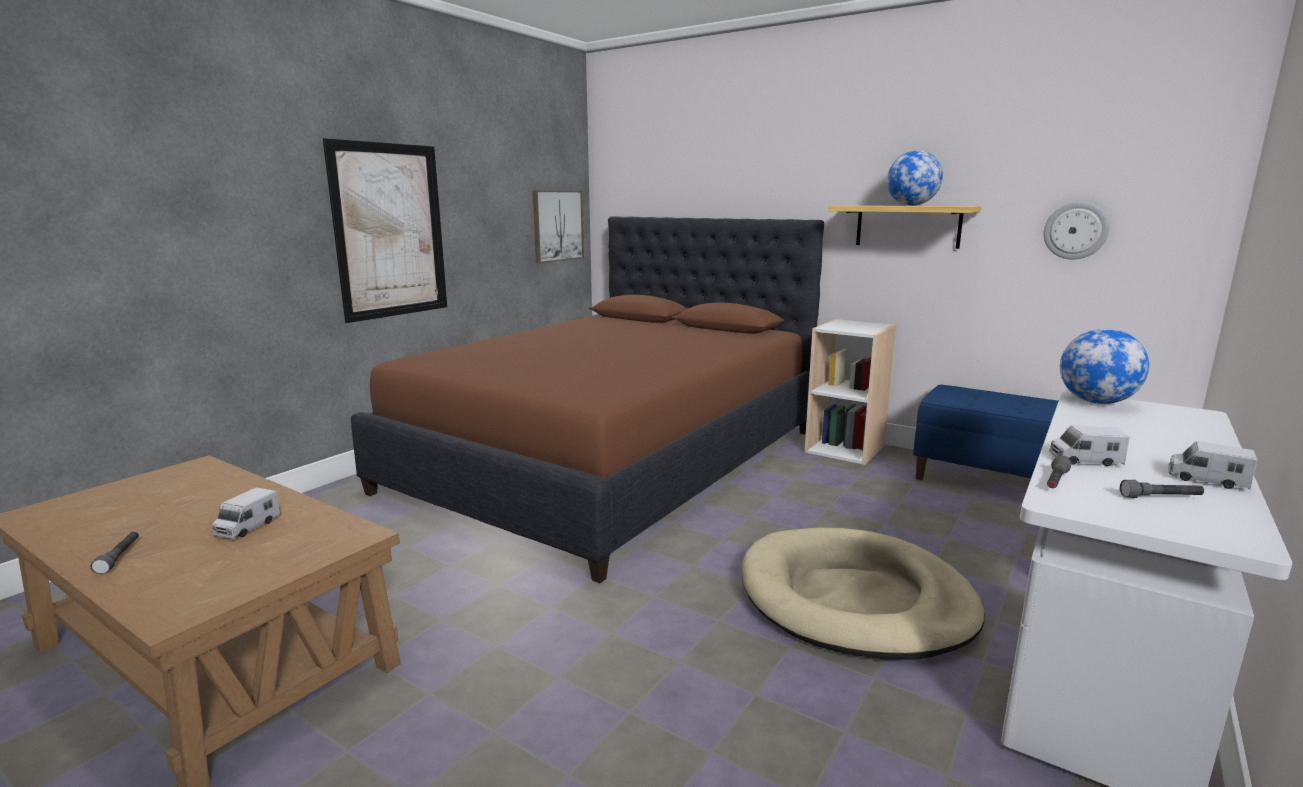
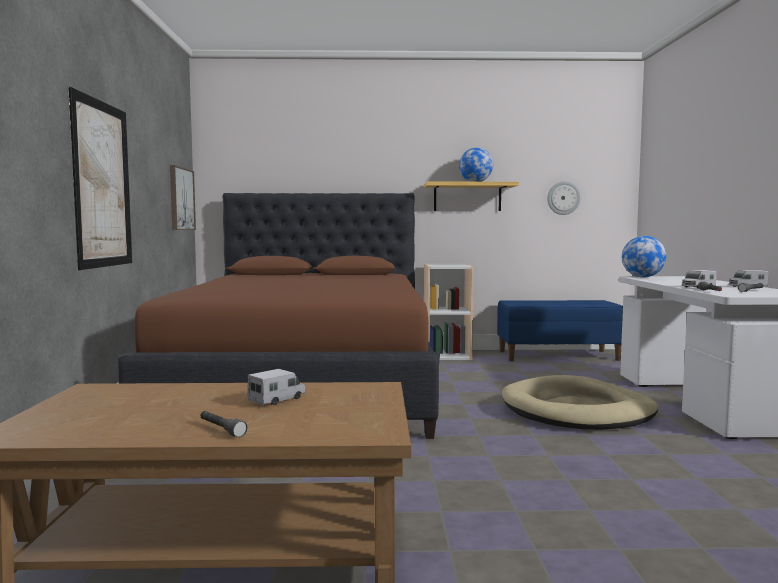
camera: 35 degrees left, 10 degrees down
(247, 527) = (277, 400): toy truck -> toy truck turned 120 degrees counterclockwise

